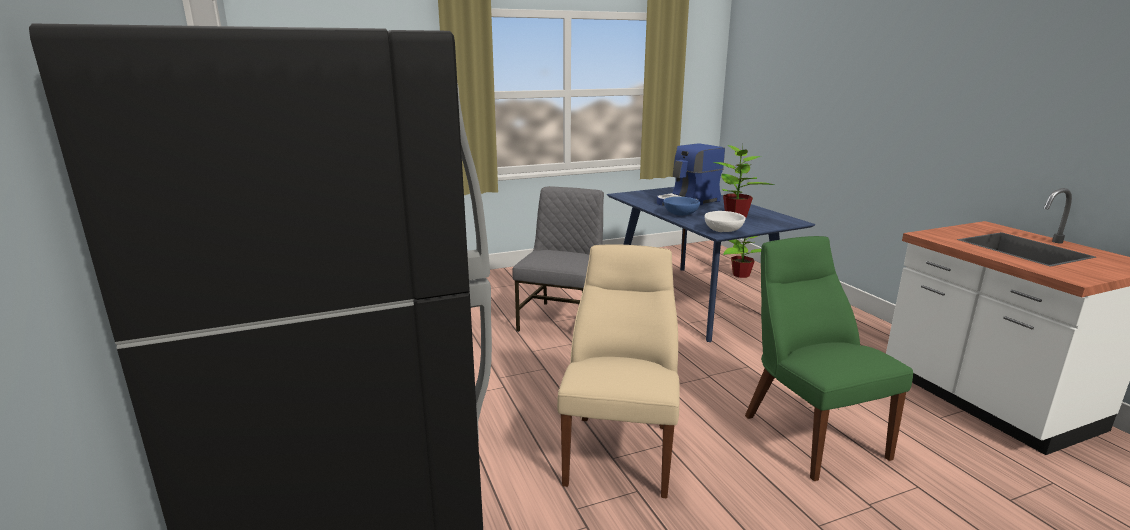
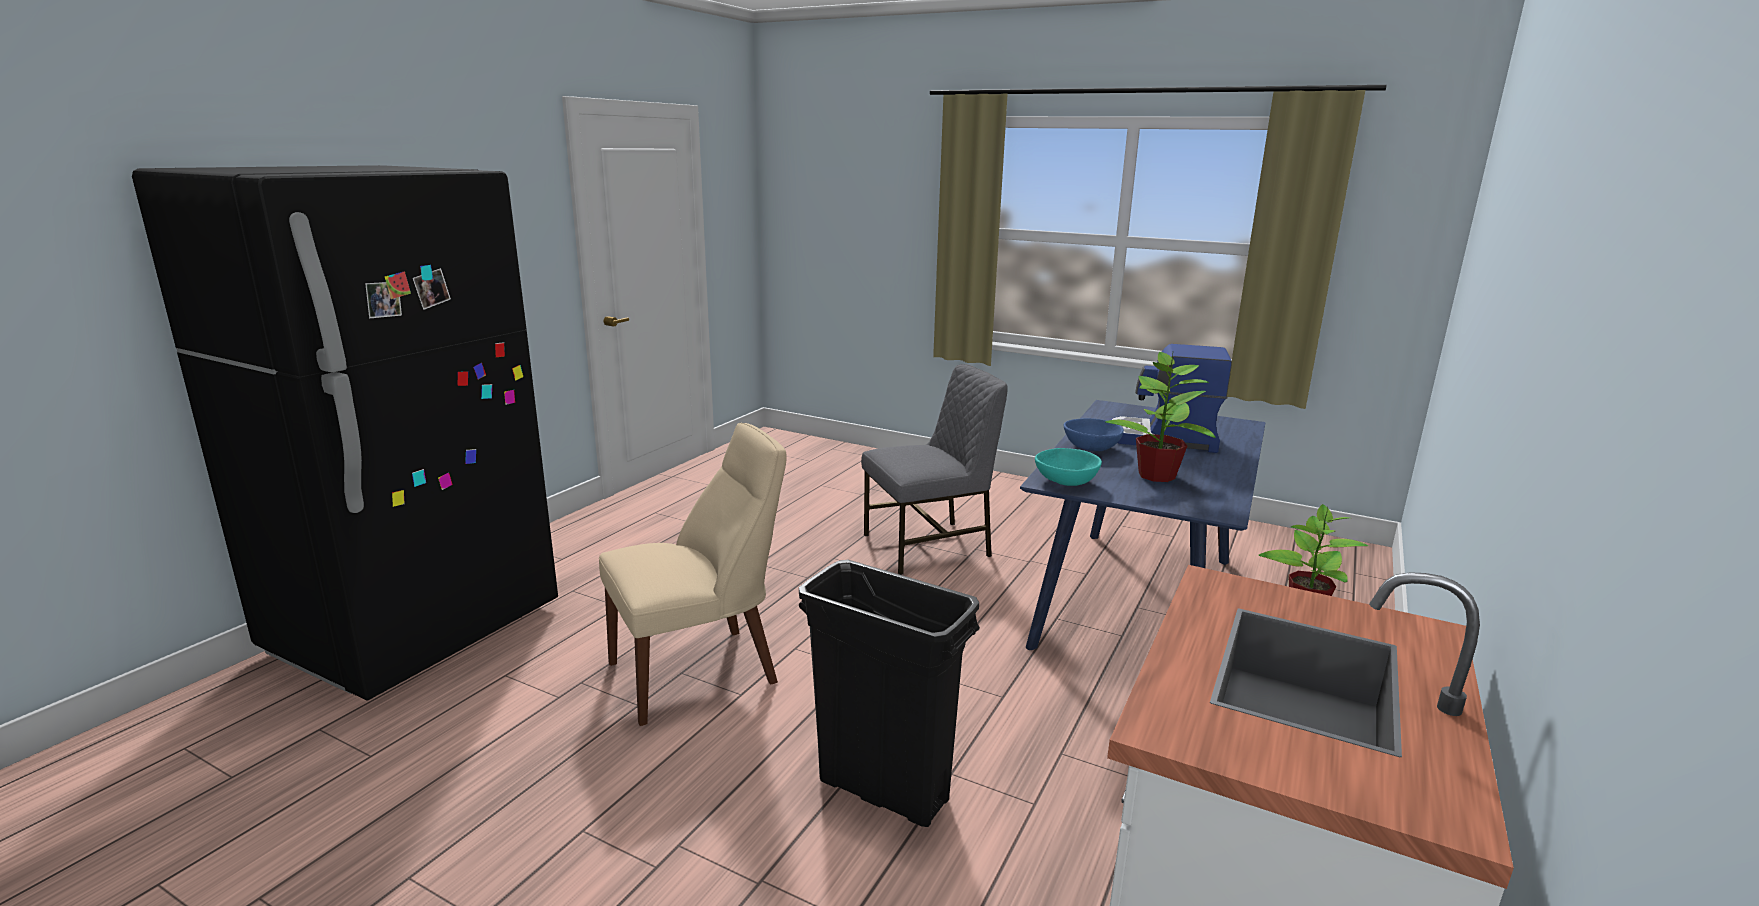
camera: 50 degrees right, 0 degrees up
(722, 231) = (1065, 482): white bowl -> turquoise bowl
(809, 433) = (884, 790): green chair -> black trash can

